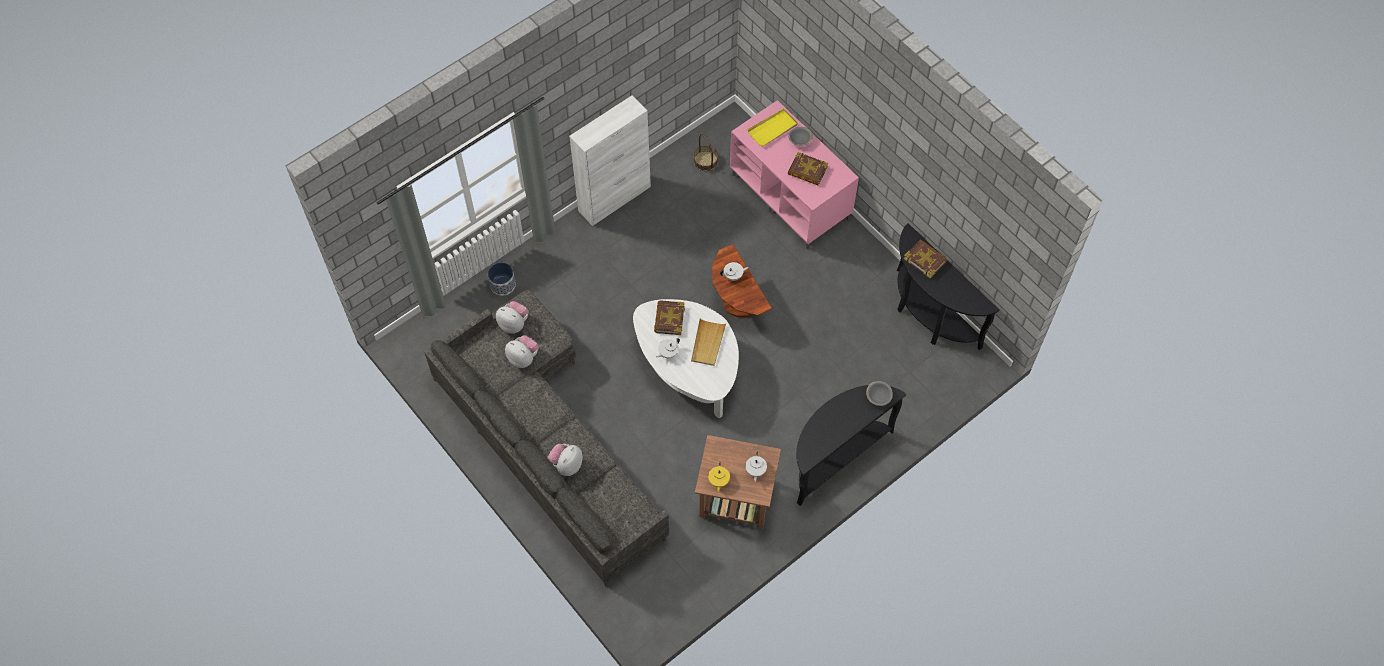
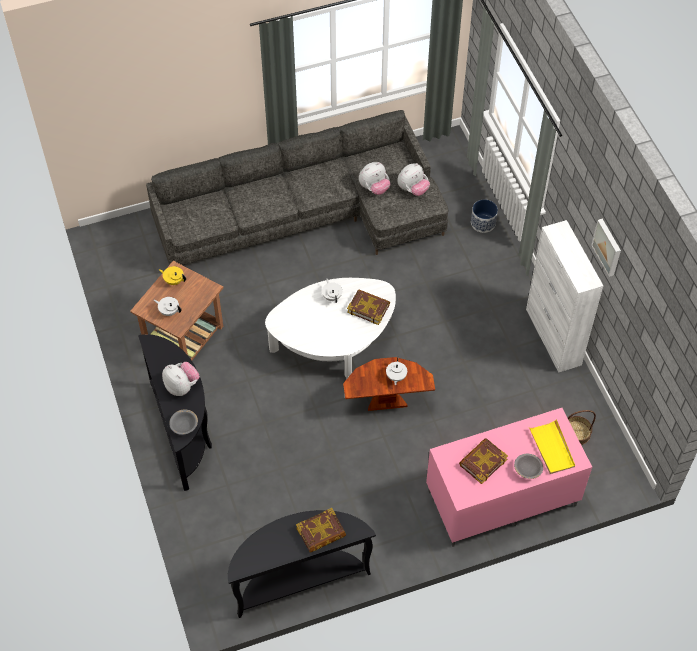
camera: 110 degrees right, 5 degrees down
(566, 465) = (254, 190): plush toy -> plush toy (182, 386)
(616, 76) = (608, 247): none -> picture
(707, 343) = (328, 331): beige tray -> none

